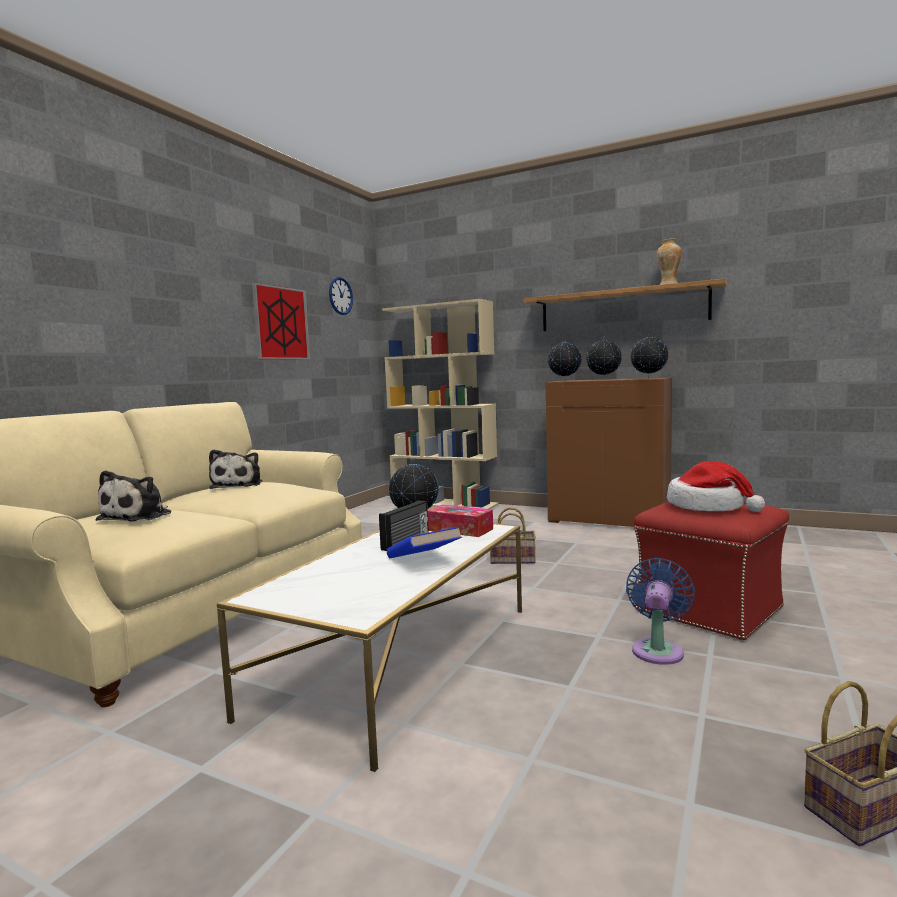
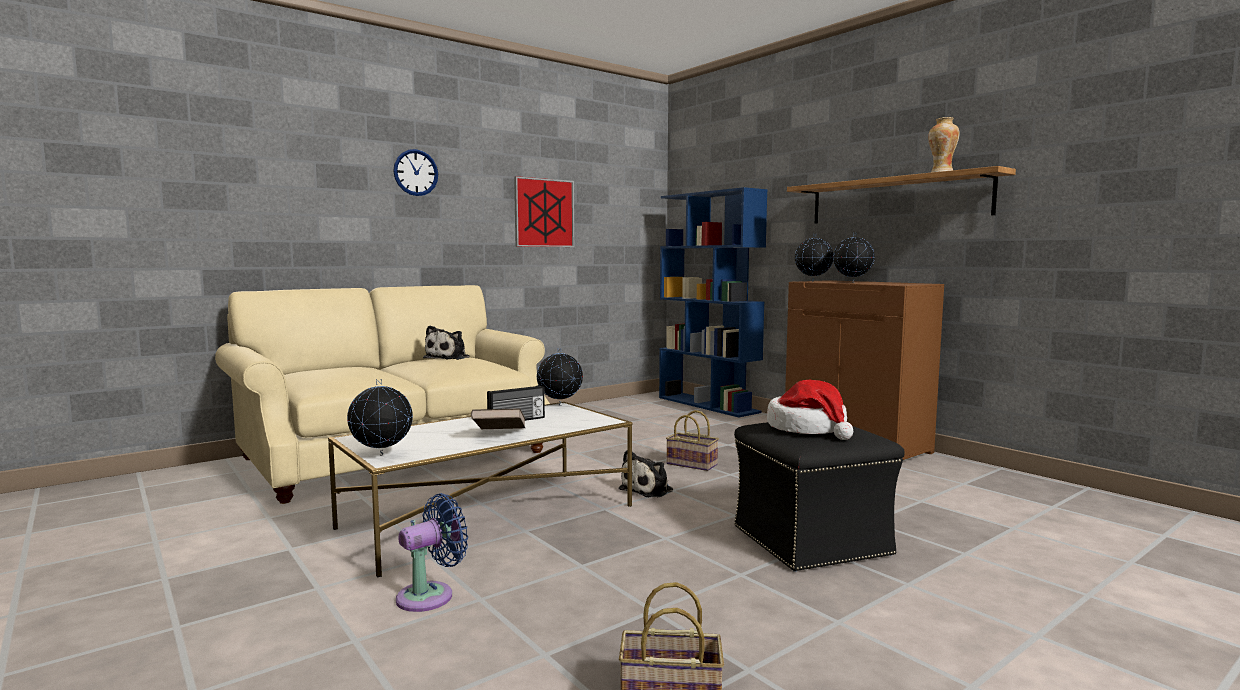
camera: 25 degrees right, 0 degrees up
(139, 516) = (341, 371): plush toy -> plush toy (648, 489)
(340, 296) = (619, 184): wall clock -> wall clock (416, 172)
(423, 561) = (499, 435): blue book -> brown book
(445, 504) = (708, 405): beige bookcase -> blue bookcase
(460, 530) = (576, 418): tissue box -> none
(649, 378) = (895, 284): globe -> globe (382, 455)
(658, 649) = (700, 559): blue fan -> blue fan (431, 595)
(710, 609) = (812, 541): red ottoman -> black ottoman

